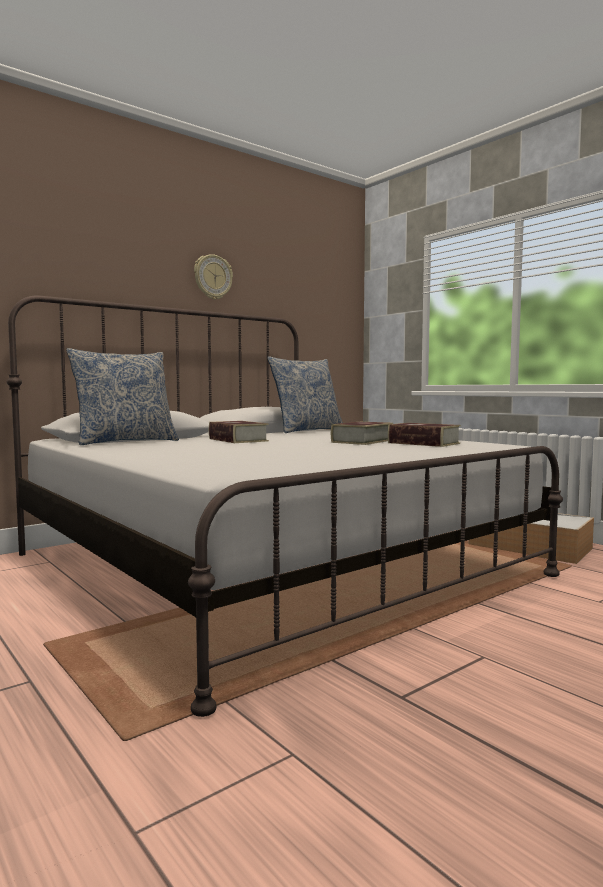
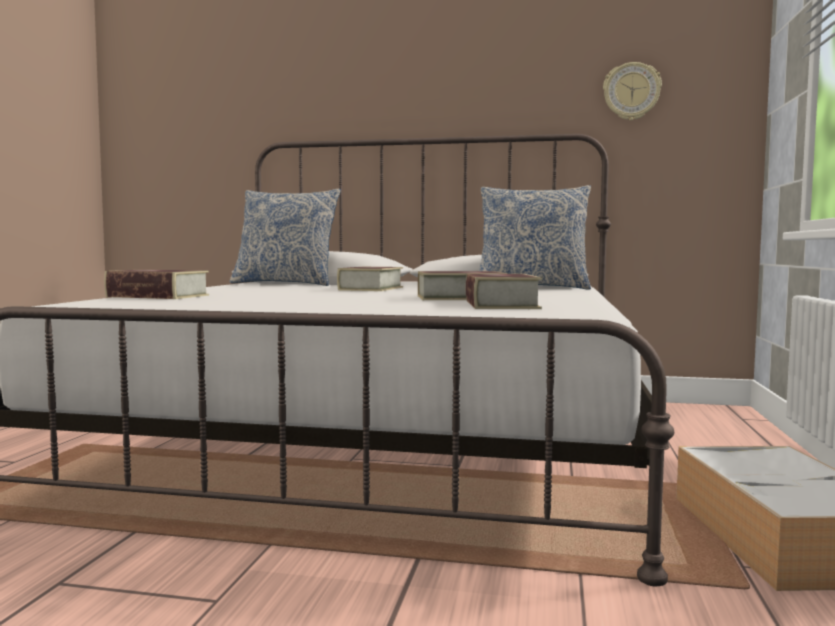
camera: 50 degrees right, 0 degrees up
(188, 461) = (158, 296): none -> book
(212, 277) = (482, 94): wall clock -> wall clock (631, 92)

